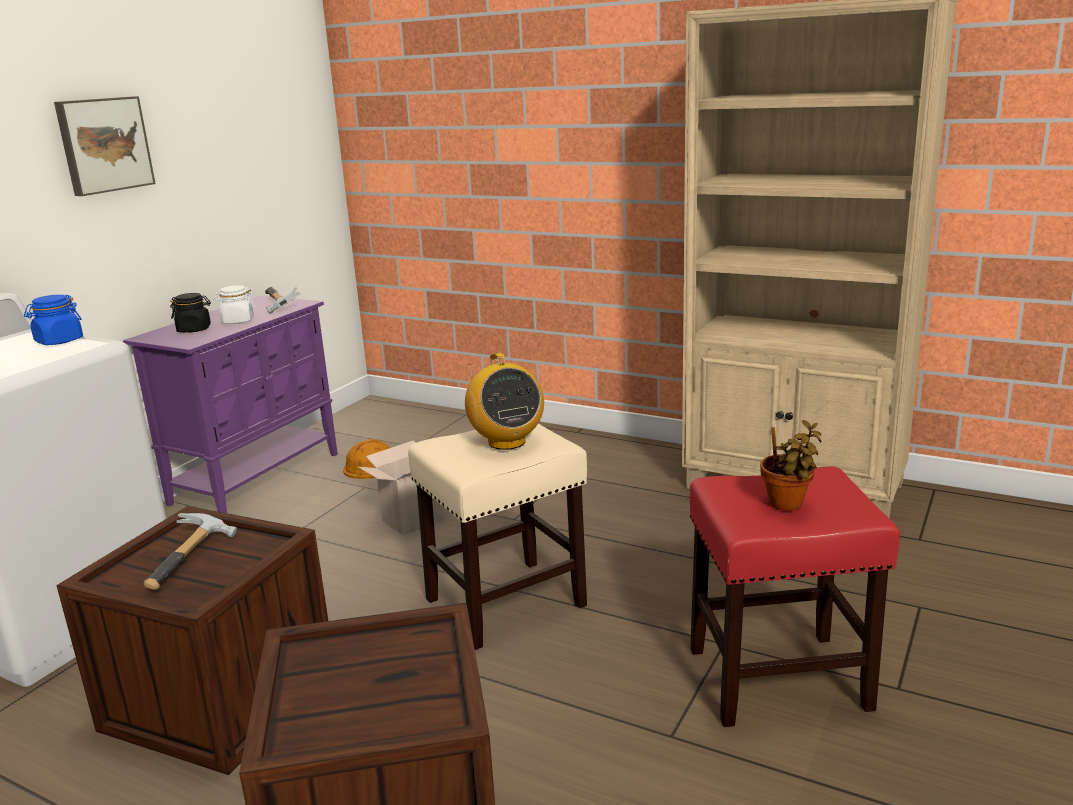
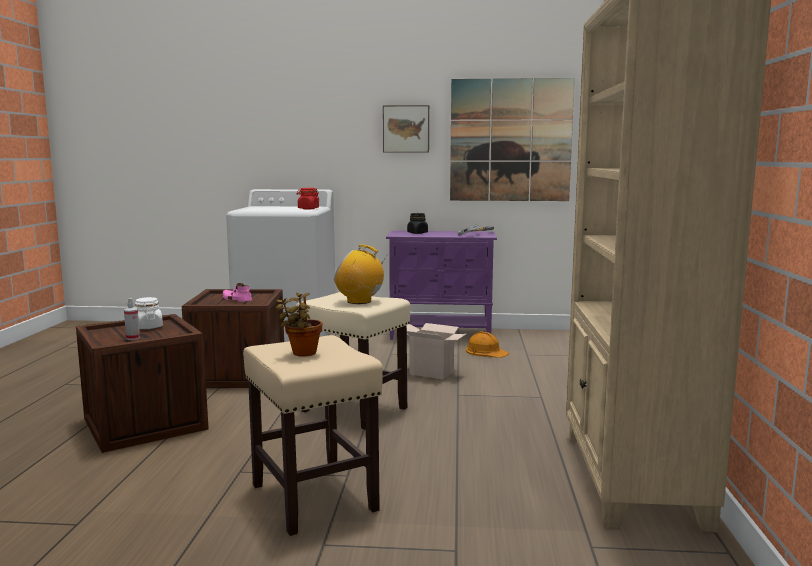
camera: 65 degrees right, 10 degrees down
(59, 341) = (308, 209): blue jar -> red jar
(193, 560) = (236, 299): hammer -> pink shoe
(237, 321) = (439, 234): white jar -> white jar (148, 327)
(252, 147) = (510, 140): none -> picture
(408, 689) = (133, 338): none -> spray bottle
(506, 442) = (359, 301): radio -> radio turned 60 degrees clockwise
(780, 678) = (315, 498): red stool -> beige stool

